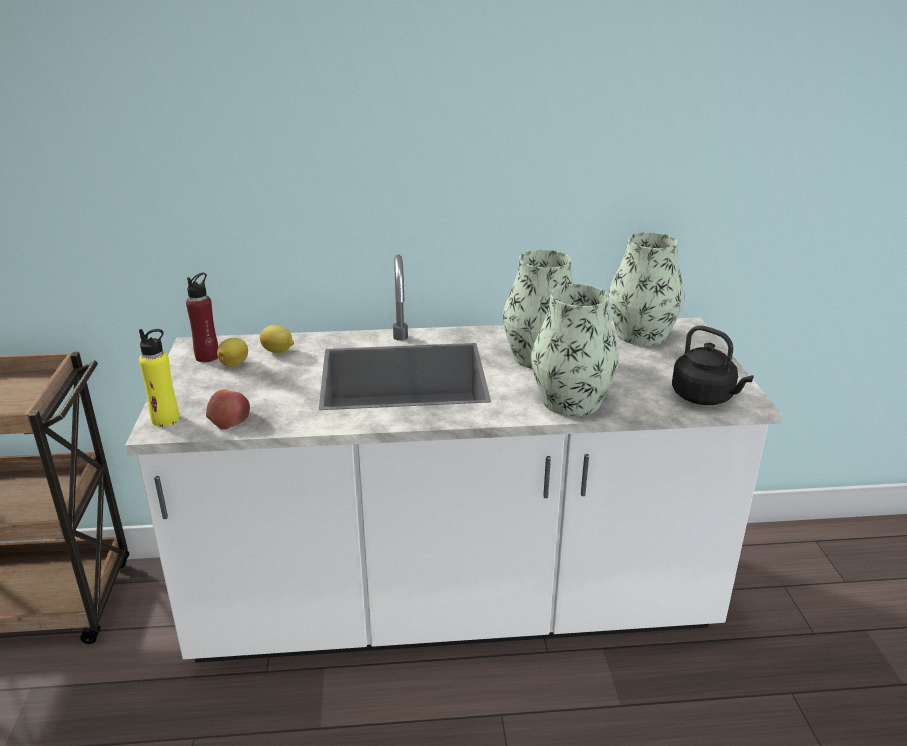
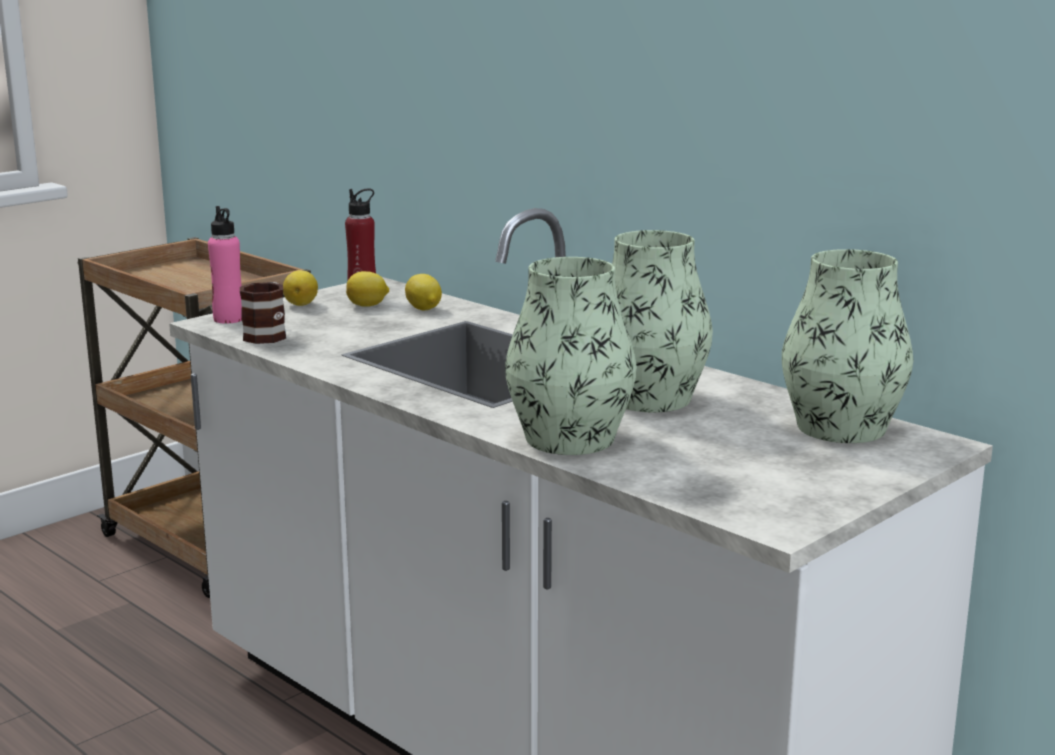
camera: 50 degrees right, 10 degrees down
(165, 419) = (229, 319): yellow bottle -> pink bottle
(186, 383) = (302, 304): none -> lemon
(228, 417) = (268, 334): apple -> mug
(705, 397) = (734, 500): black kettle -> none

